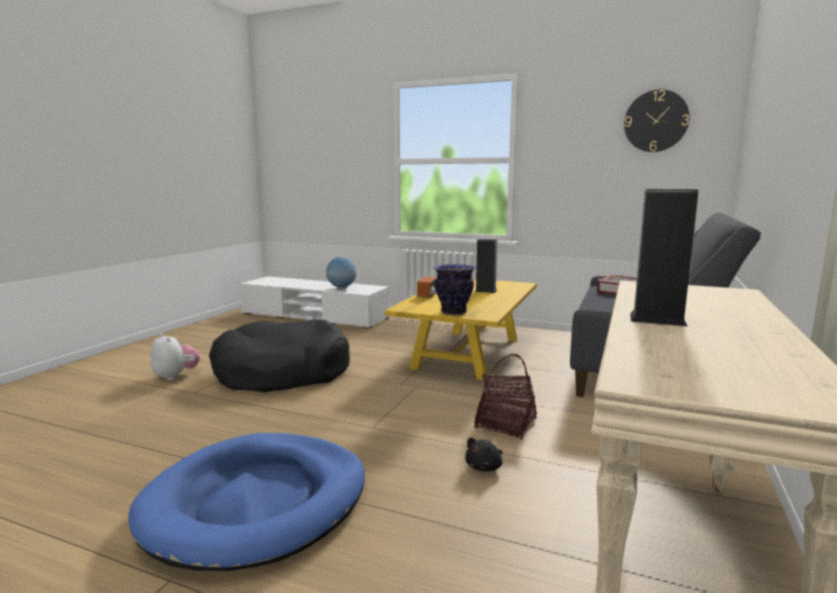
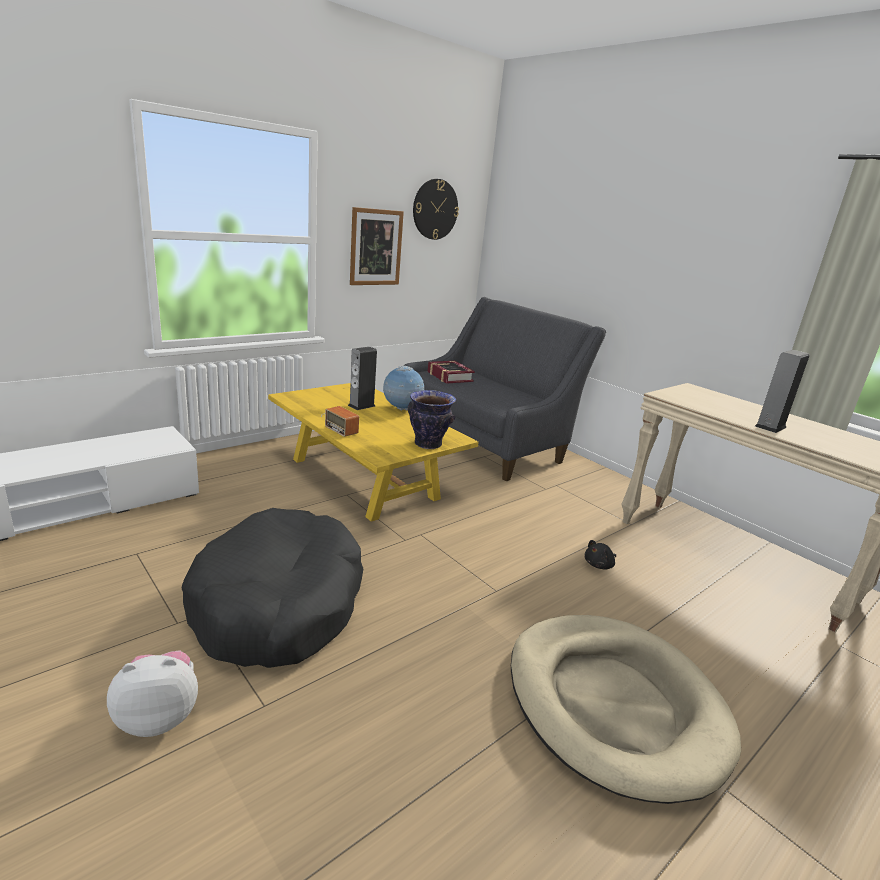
camera: 65 degrees left, 10 degrees up
(257, 503) = (613, 704): blue dog bed -> beige dog bed
(341, 289) = (124, 452): globe -> globe (402, 409)
(485, 467) = (599, 565): black plush toy -> black plush toy turned 75 degrees clockwise
(505, 424) = (534, 528): basket -> none
(578, 163) = (376, 247): none -> picture

